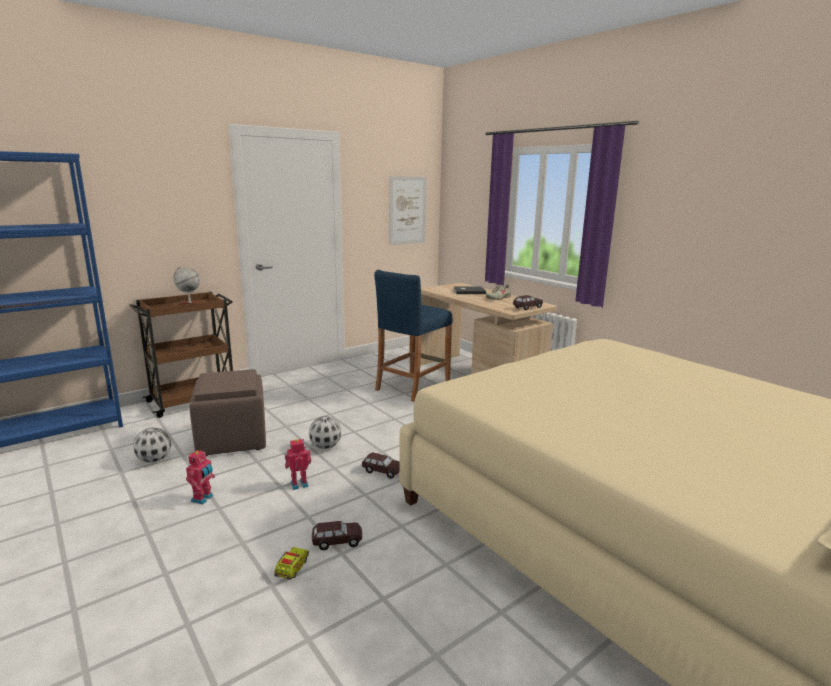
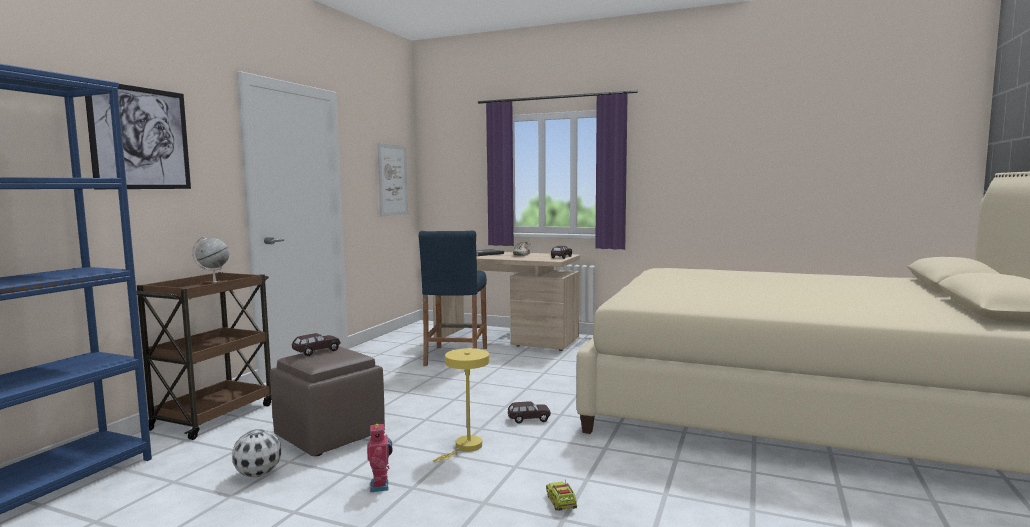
camera: 30 degrees left, 10 degrees down
(136, 188) = (141, 138): none -> picture
(299, 484) = (465, 447): toy robot -> yellow table lamp
(326, 447) = (445, 416): football -> none
(337, 541) = (569, 474): brown toy car -> brown toy car (316, 351)

